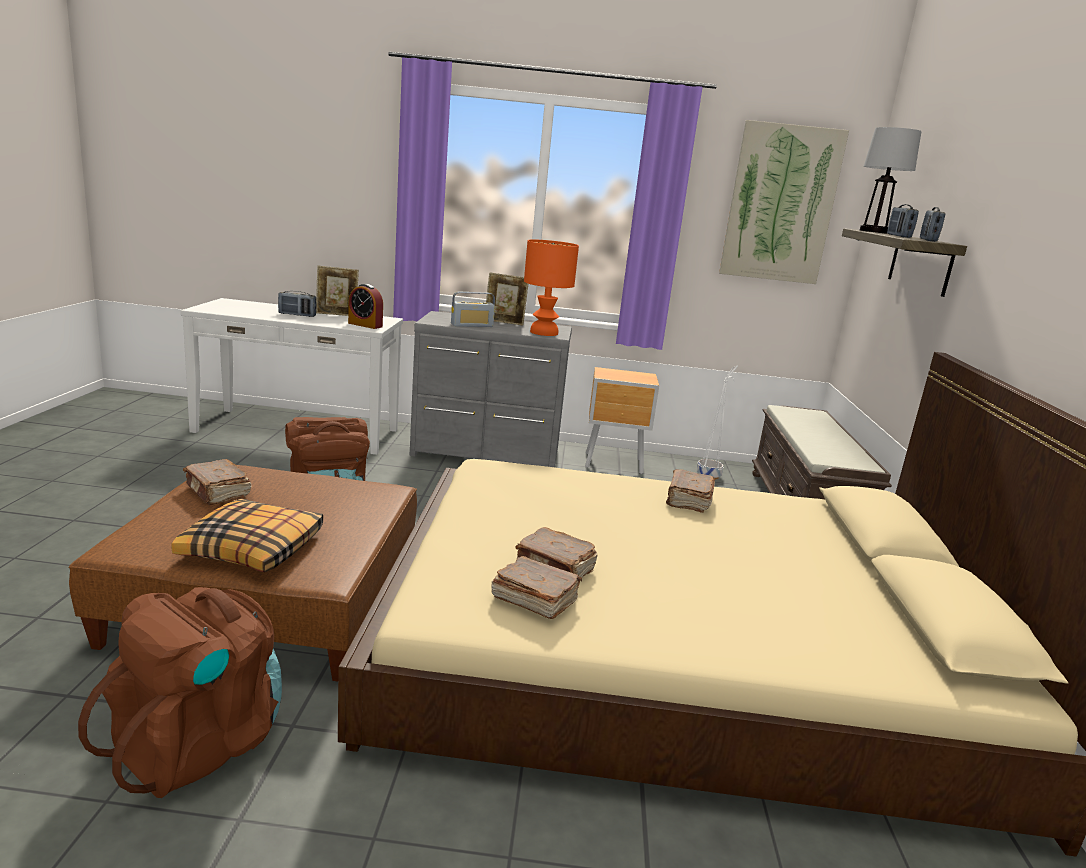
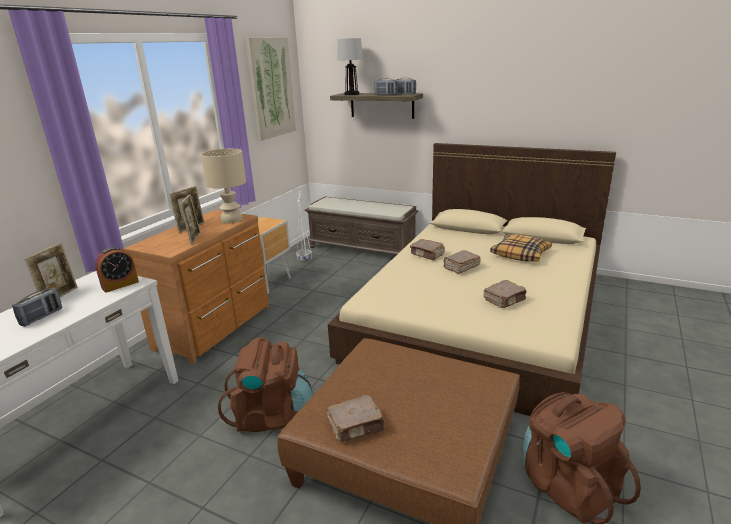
camera: 65 degrees left, 5 degrees up
(253, 549) = (460, 406): pillow -> pillow (520, 254)
(472, 325) = (194, 238): radio -> picture frame
(487, 453) = (216, 327): grey dresser -> brown dresser
(533, 599) = (536, 310): brown book -> brown book (461, 267)
(544, 333) = (232, 219): orange table lamp -> beige table lamp

